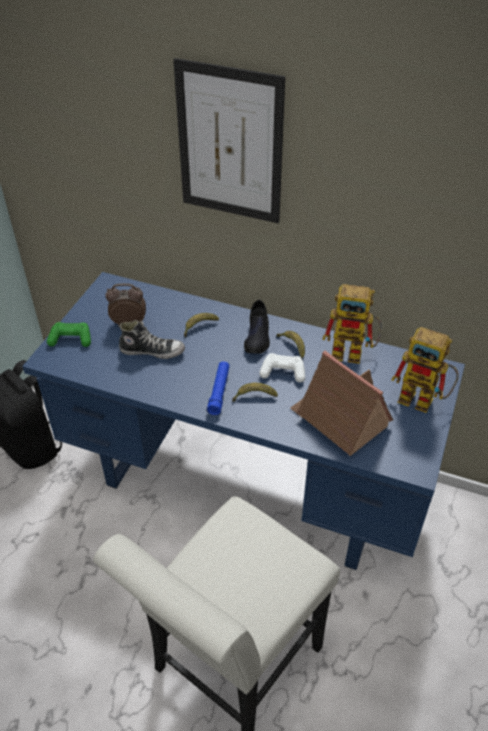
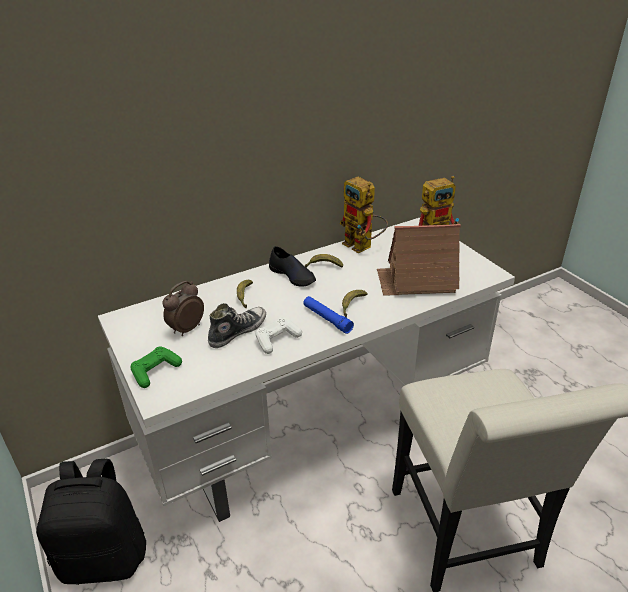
camera: 50 degrees left, 10 degrees down
(230, 144) = (219, 104): picture -> none
(245, 485) = (316, 429): blue desk -> white desk
(283, 372) = (344, 282): white game controller -> white game controller (277, 340)
(354, 353) = (363, 247): toy robot -> toy robot turned 90 degrees clockwise

